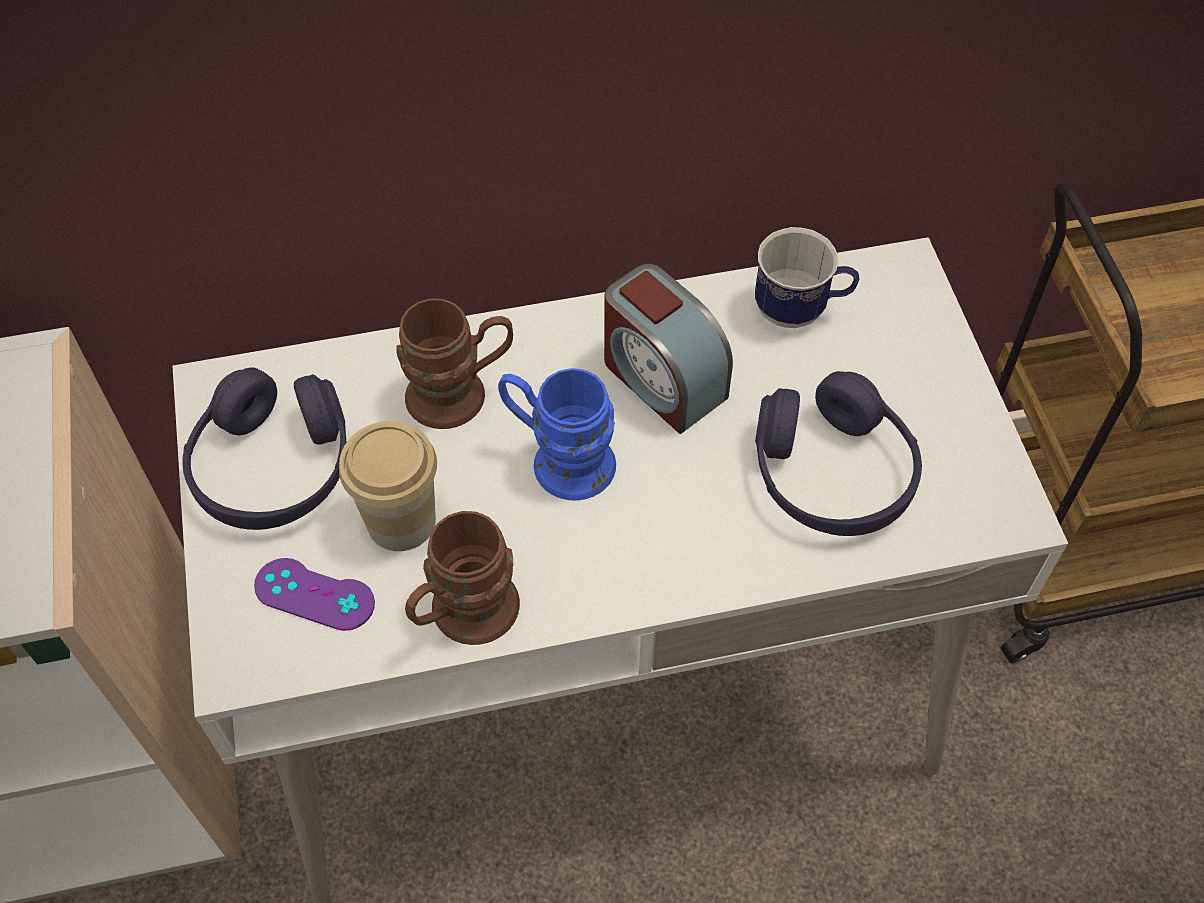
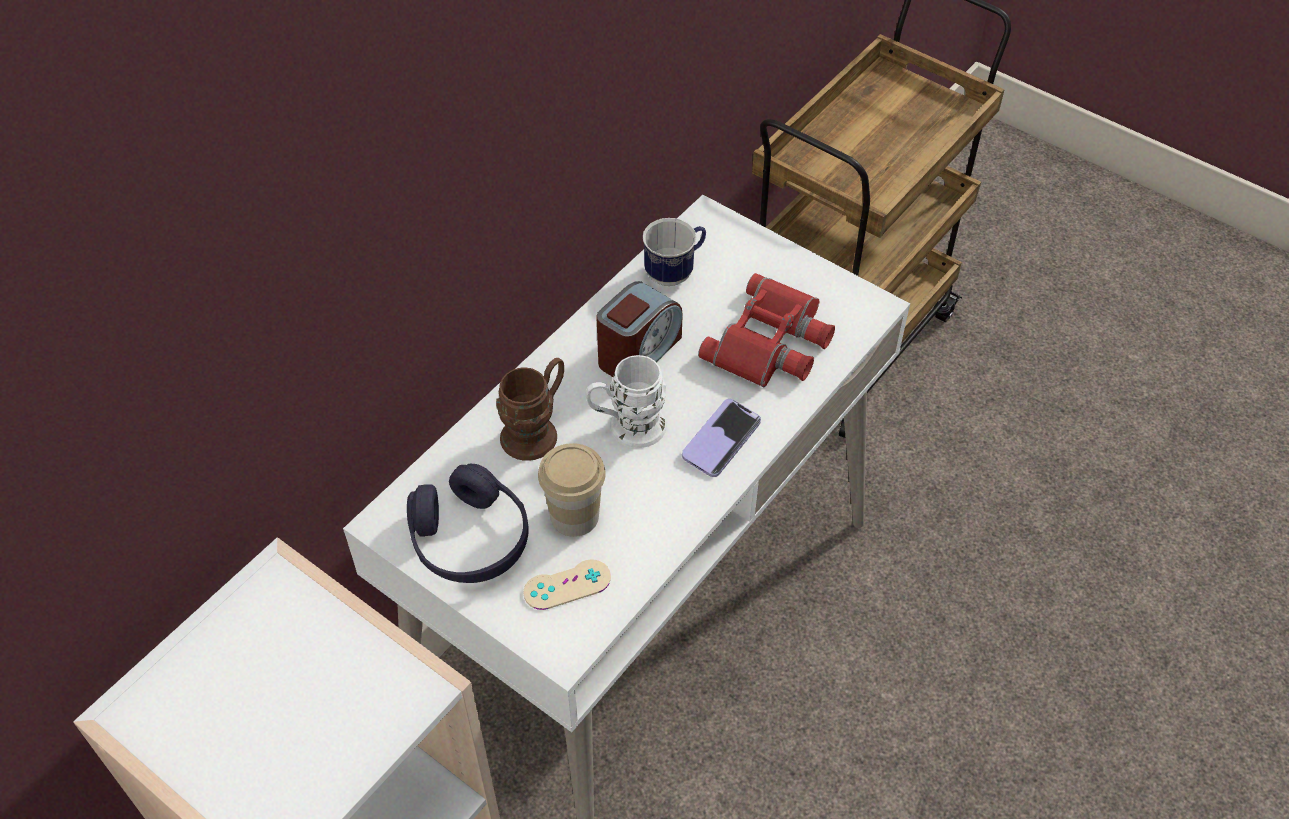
camera: 40 degrees left, 5 degrees down
(314, 594) = (567, 585): purple game controller -> beige game controller
(463, 617) = (660, 538): brown mug -> none
(559, 459) = (627, 428): blue mug -> white mug
(651, 550) = (721, 439): none -> phone
(661, 379) = (638, 352): alarm clock -> alarm clock turned 60 degrees counterclockwise
(832, 473) = (772, 343): purple headphones -> red binoculars

